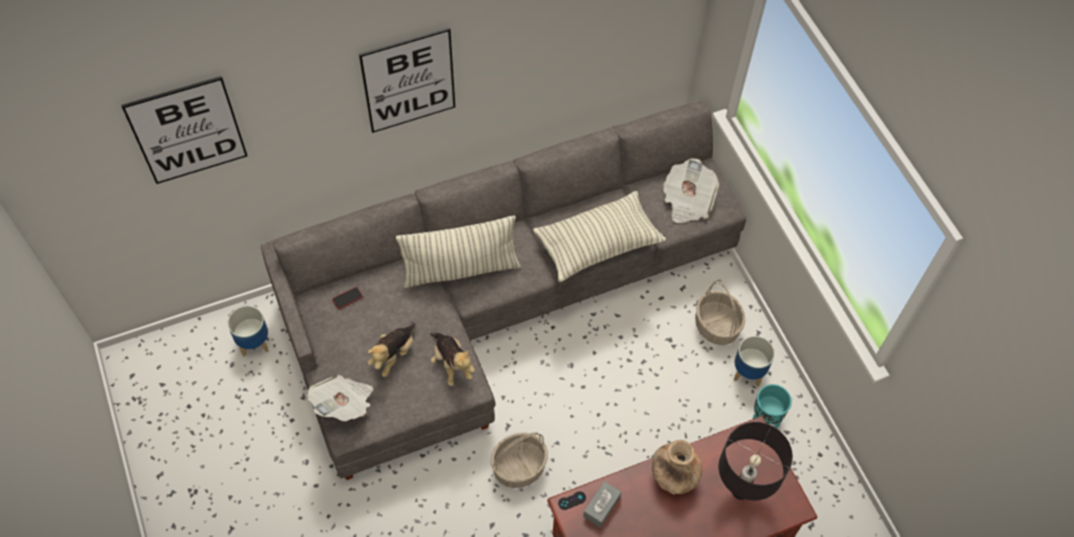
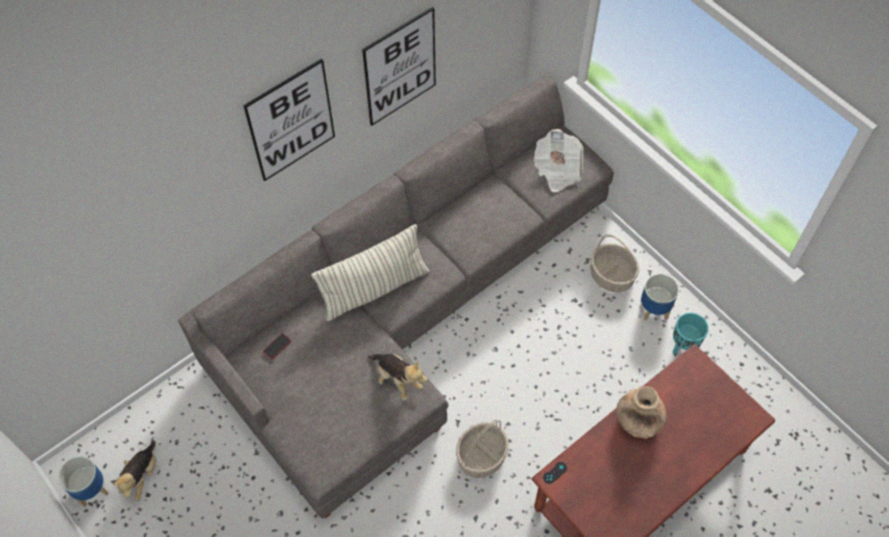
camera: 15 degrees left, 0 degrees up
(187, 130) = (93, 225): picture -> picture (400, 67)
(254, 342) = (191, 415): planter -> planter (91, 489)
(344, 404) = (310, 447): newspaper -> none
(393, 355) = (340, 387): plush toy -> plush toy (142, 476)
(598, 244) = (492, 231): pillow -> none
(601, 507) = (583, 470): grey tissue box -> none
(740, 490) = (700, 417): black table lamp -> none

